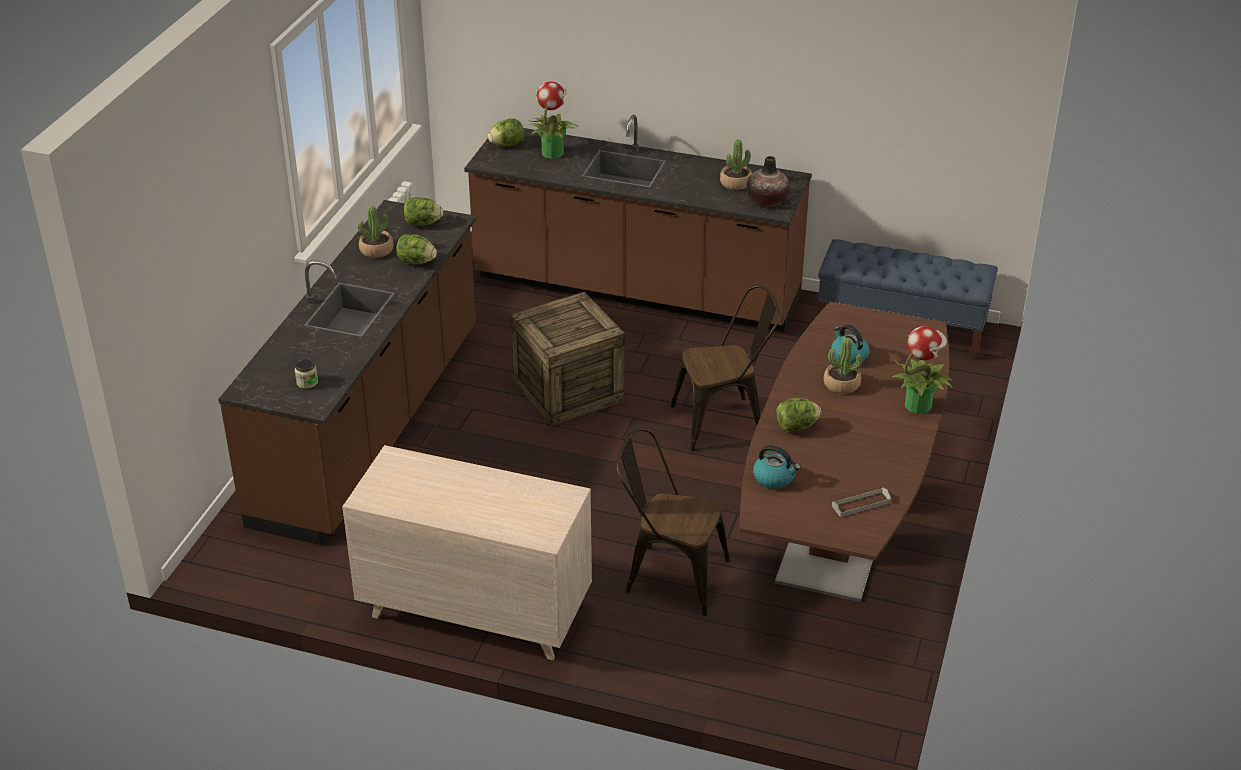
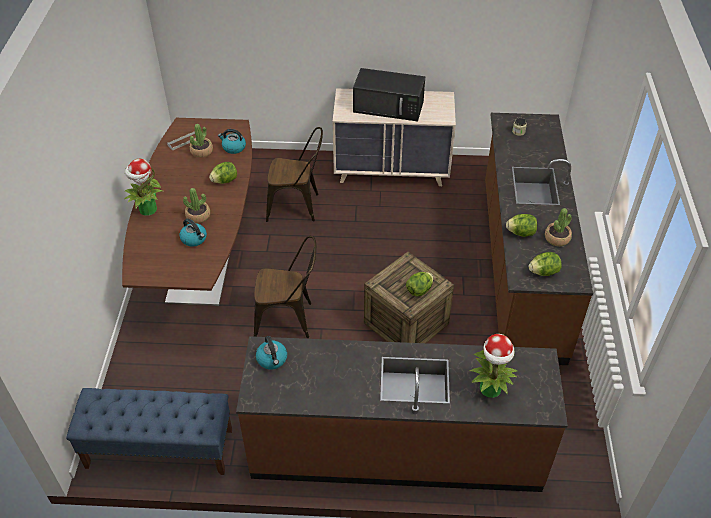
camera: 165 degrees right, 10 degrees up
(476, 497) = (389, 106): none -> black microwave
(507, 144) = (539, 391): lettuce -> lettuce (419, 290)
(725, 421) = (288, 319): brown chair -> brown chair turned 150 degrees counterclockwise
(735, 183) = (305, 379): potted plant -> potted plant (202, 151)
(767, 201) = (272, 359): vase -> kettle

